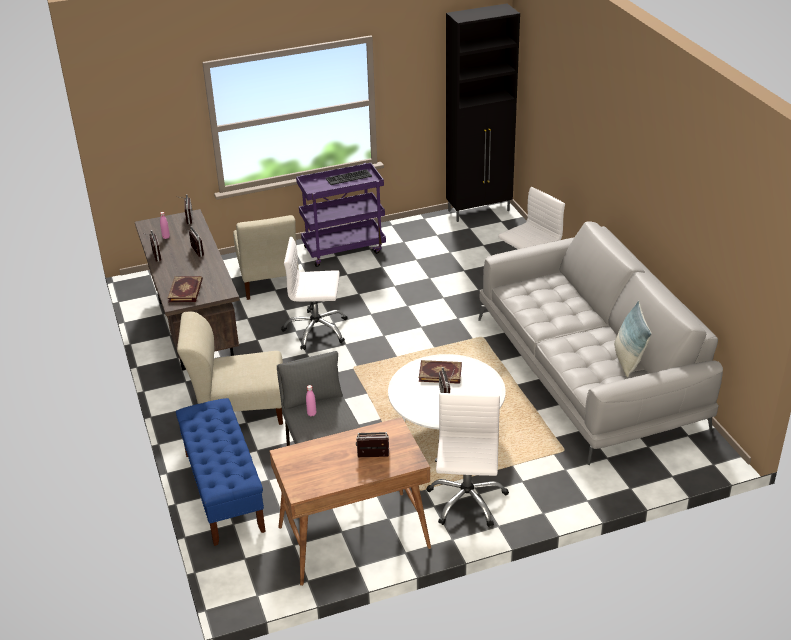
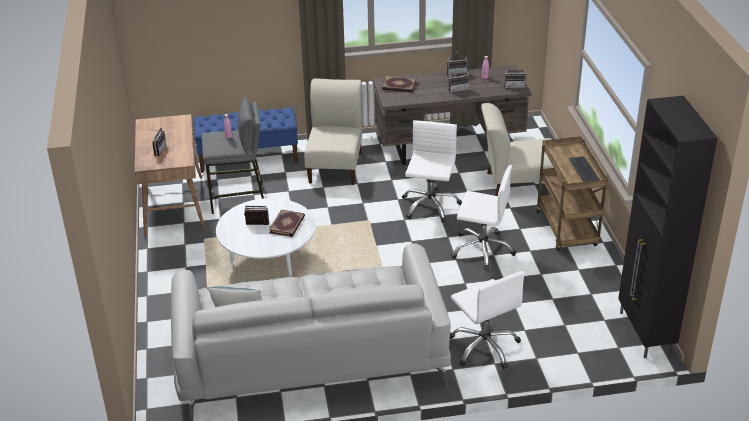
camera: 100 degrees right, 0 degrees up
(344, 249) = (567, 230): purple cart -> brown cart
(466, 500) = (182, 260): white office chair -> white office chair (482, 249)

